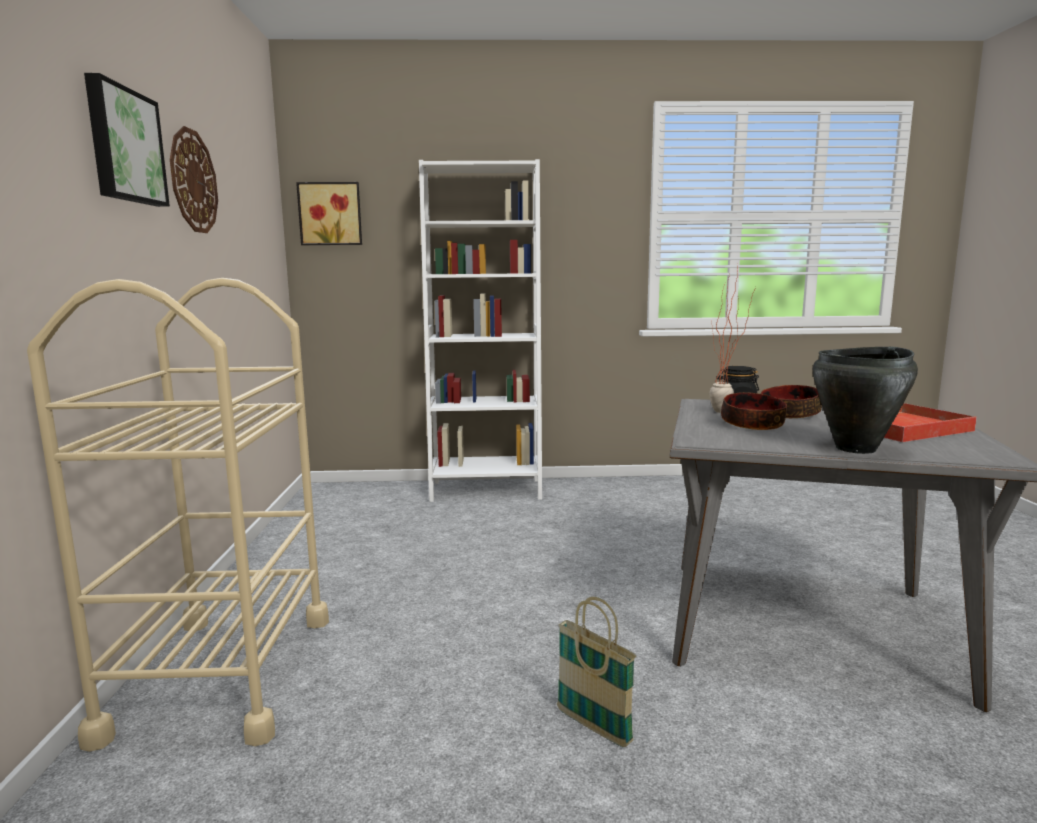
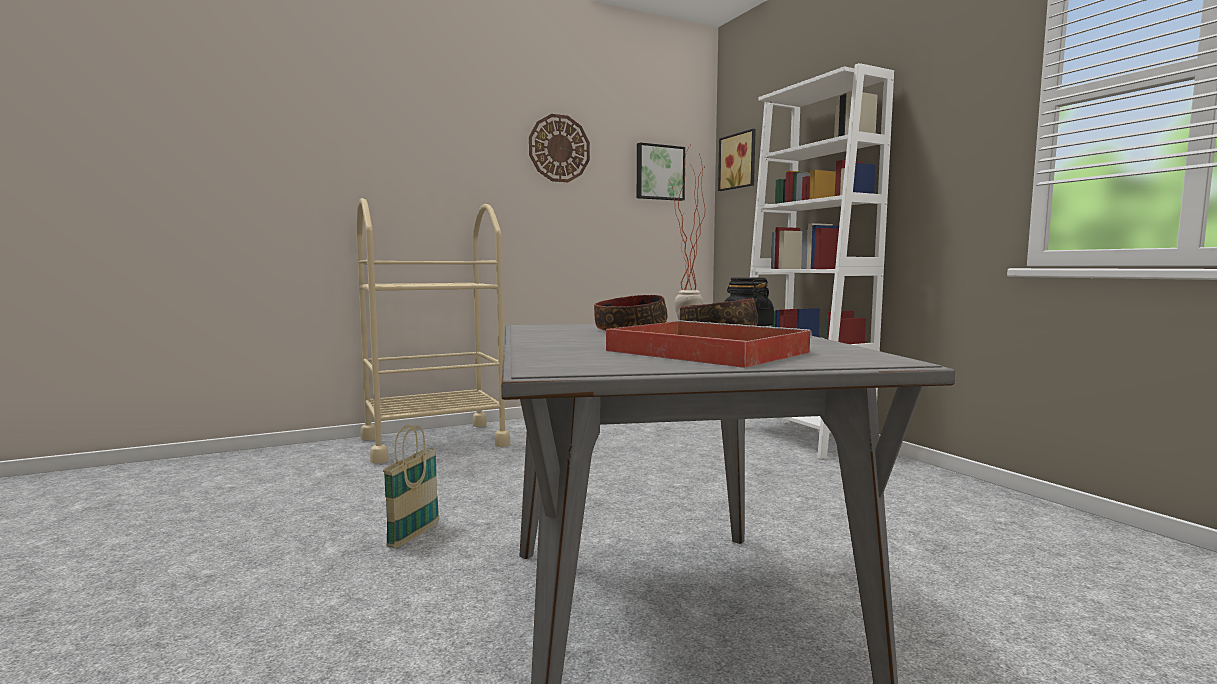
camera: 65 degrees right, 5 degrees down
(124, 146) = (479, 133): picture -> picture (659, 172)
(856, 449) = (547, 343): black cooking pot -> none

